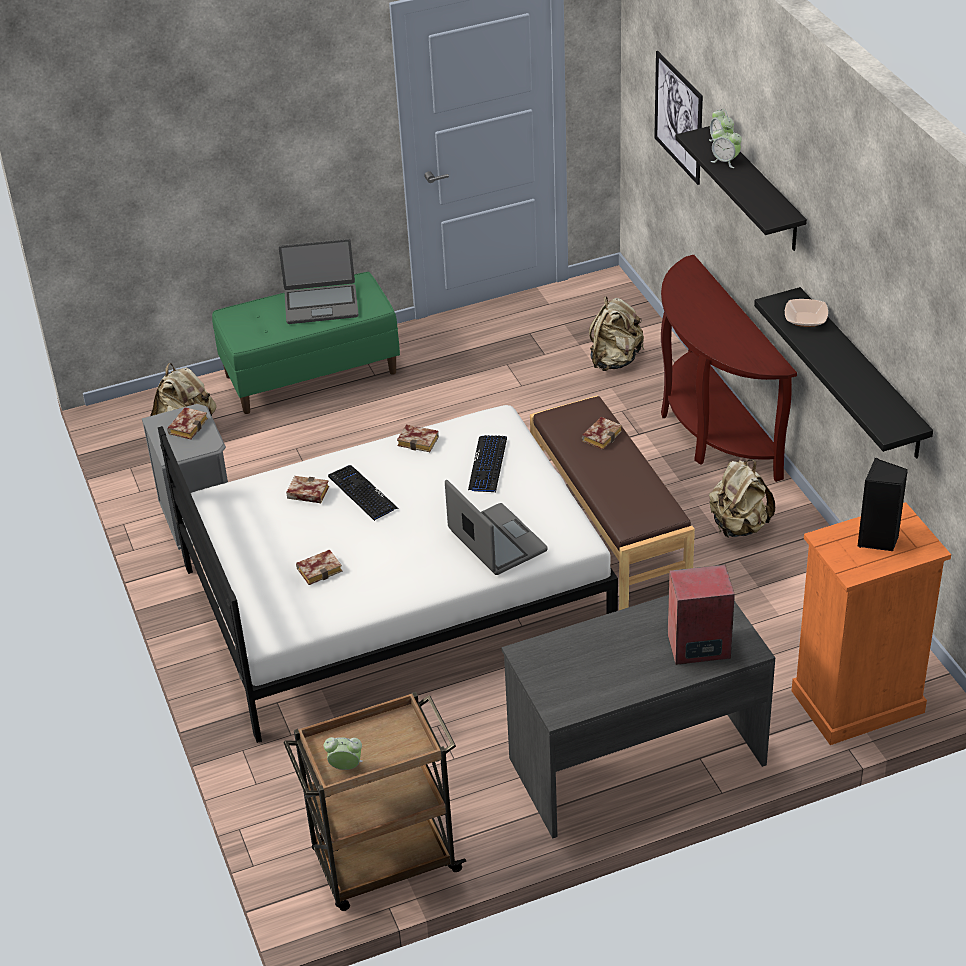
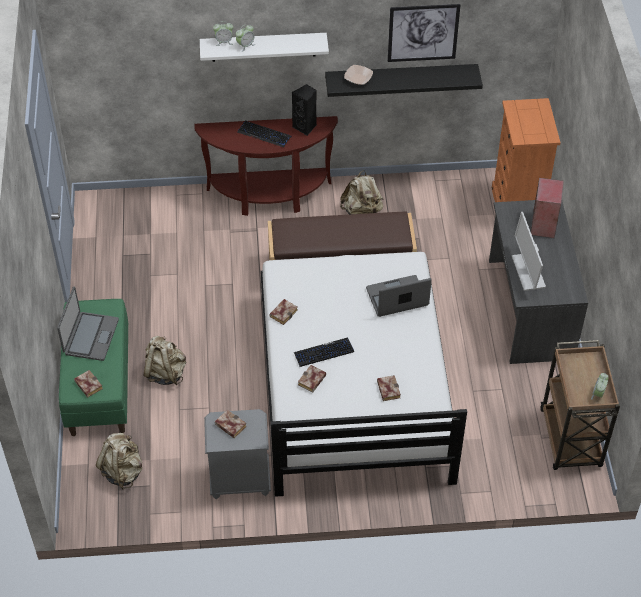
camera: 75 degrees left, 10 degrees up
(488, 465) = (323, 285): keyboard -> keyboard (264, 134)
(583, 646) = (528, 271): none -> monitor
(601, 435) = (313, 227): book -> book (87, 385)
(614, 360) = (177, 221): beige backpack -> beige backpack (165, 373)
(678, 117) = (148, 58): picture -> picture (423, 33)
(757, 190) = (263, 47): black shelf -> white shelf
(878, 539) = (528, 119): black speaker -> black speaker (305, 127)

